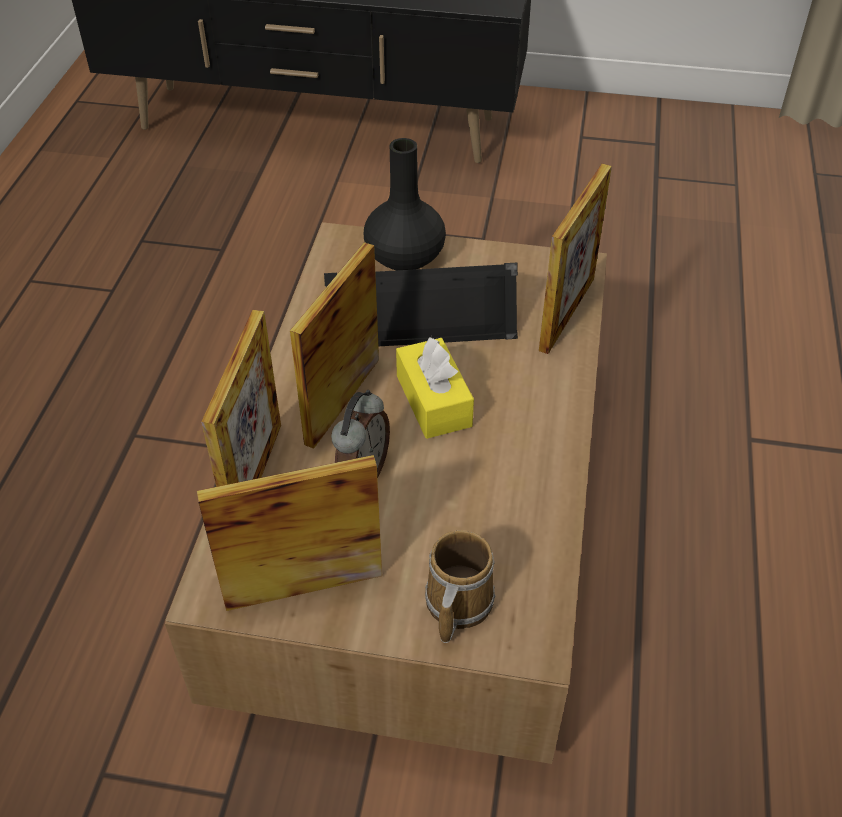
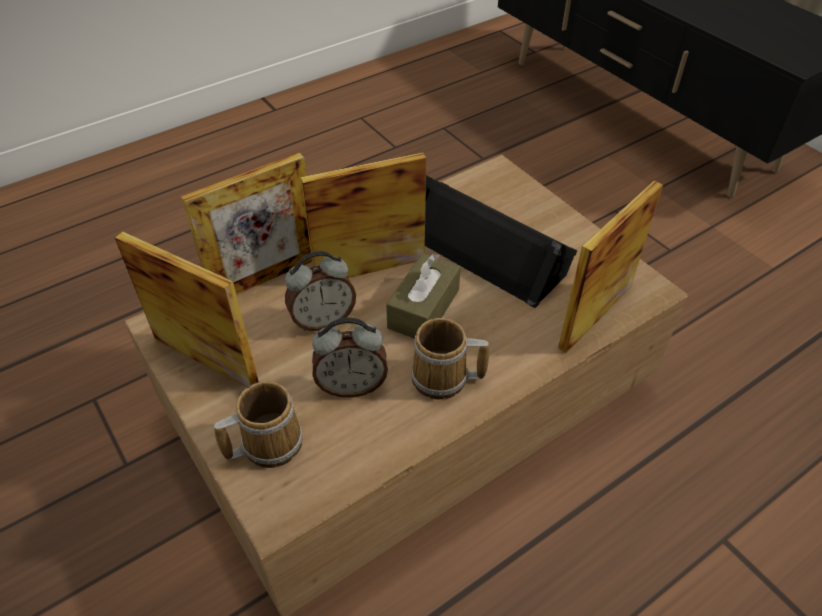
camera: 45 degrees right, 0 degrees up
(405, 258) = (527, 208): black vase -> none
(433, 401) = (423, 308): yellow tissue box -> brown tissue box
(460, 505) = (352, 385): none -> alarm clock
(522, 444) = (443, 379): none -> mug
(567, 314) = (595, 316): picture frame -> picture frame turned 150 degrees clockwise

